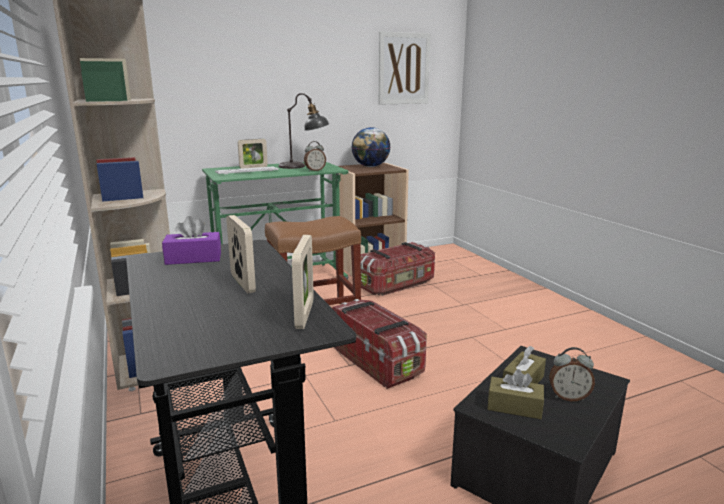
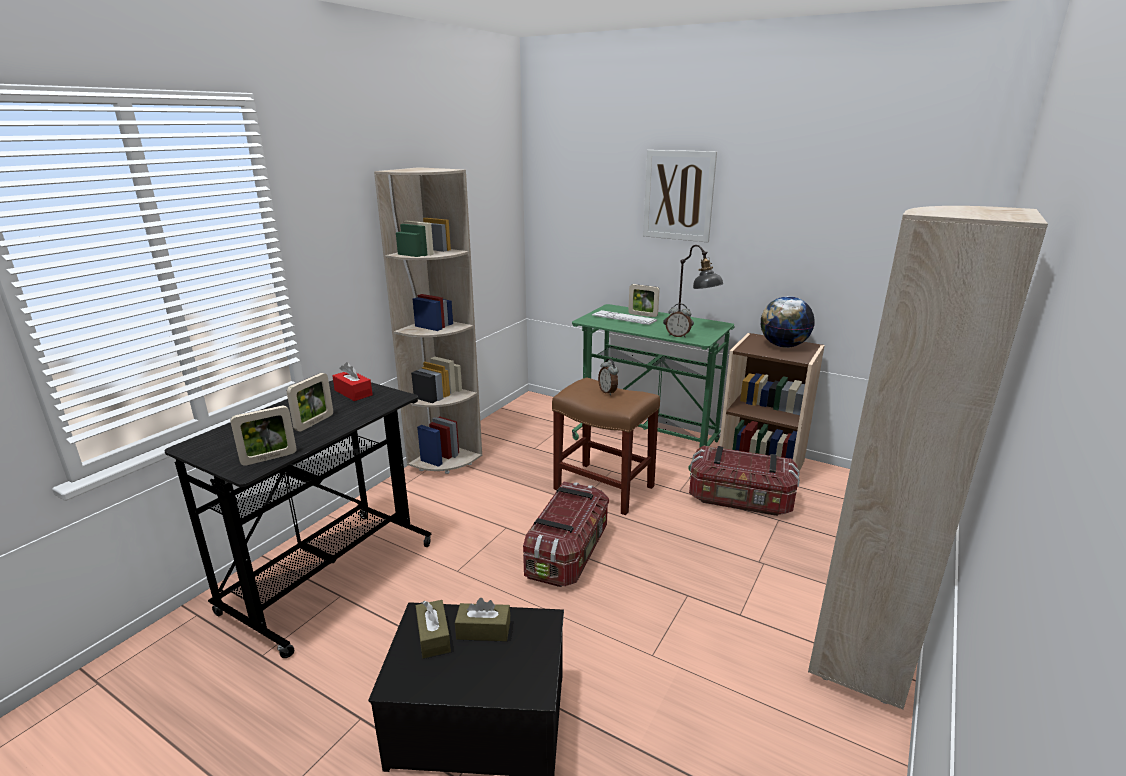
camera: 55 degrees right, 5 degrees up
(193, 258) = (353, 392): purple tissue box -> red tissue box
(403, 68) = (880, 222): picture -> picture (678, 195)
(568, 397) = (477, 668): alarm clock -> alarm clock (608, 392)
(577, 318) = (860, 672): none -> beige bookcase

